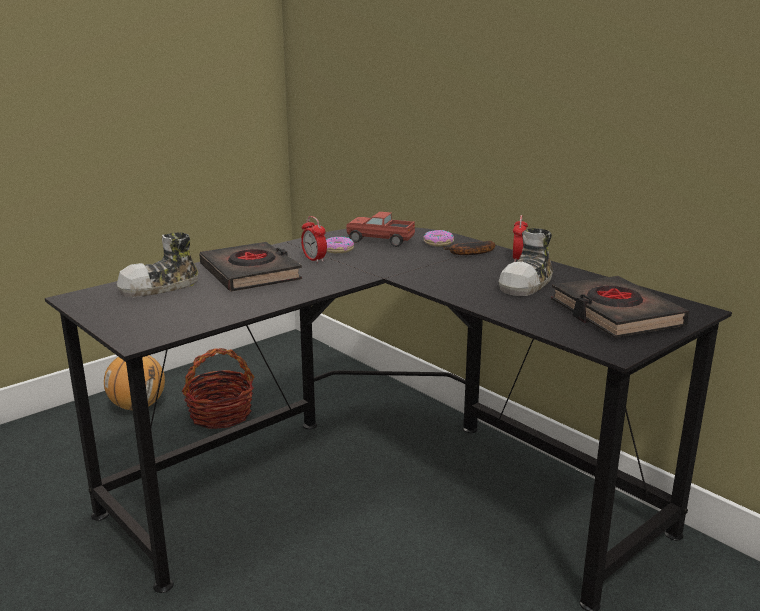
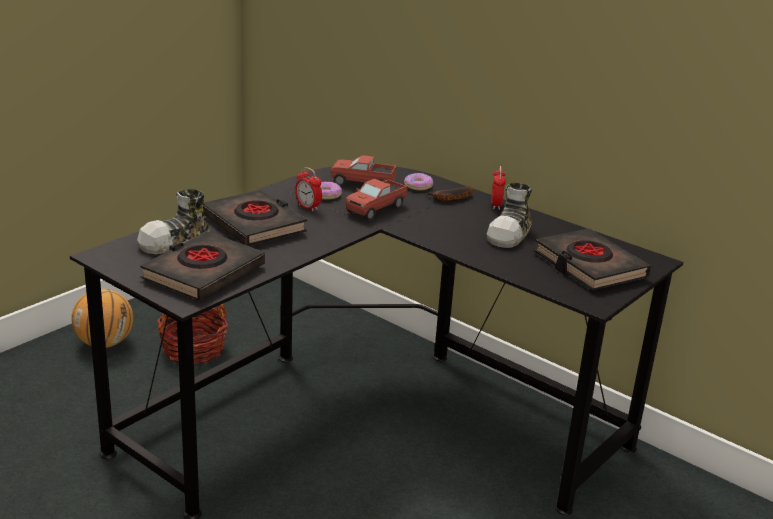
camera: 10 degrees left, 5 degrees up
(172, 315) = (203, 273): none -> black book
(385, 262) = (376, 209): none -> toy truck

